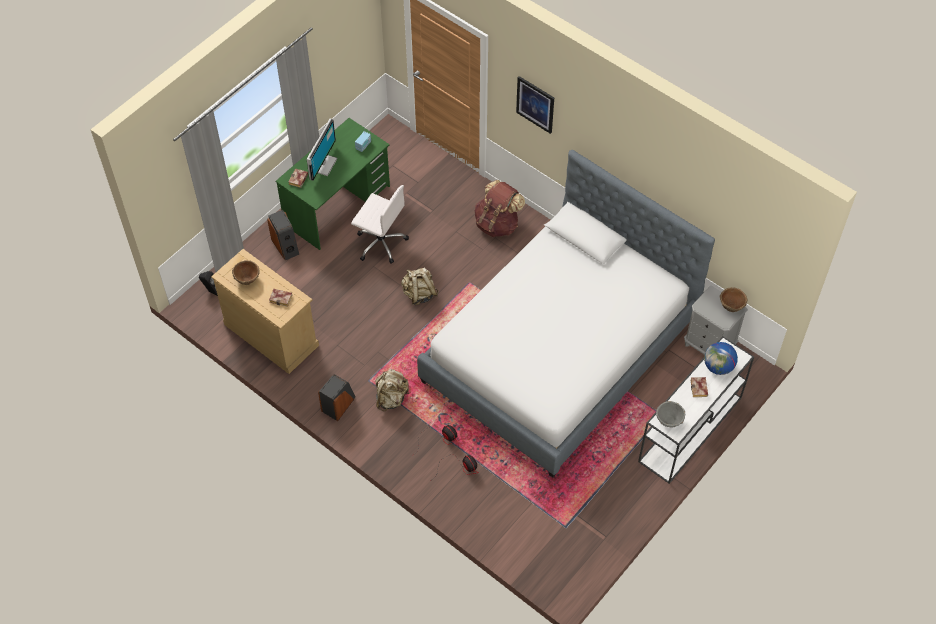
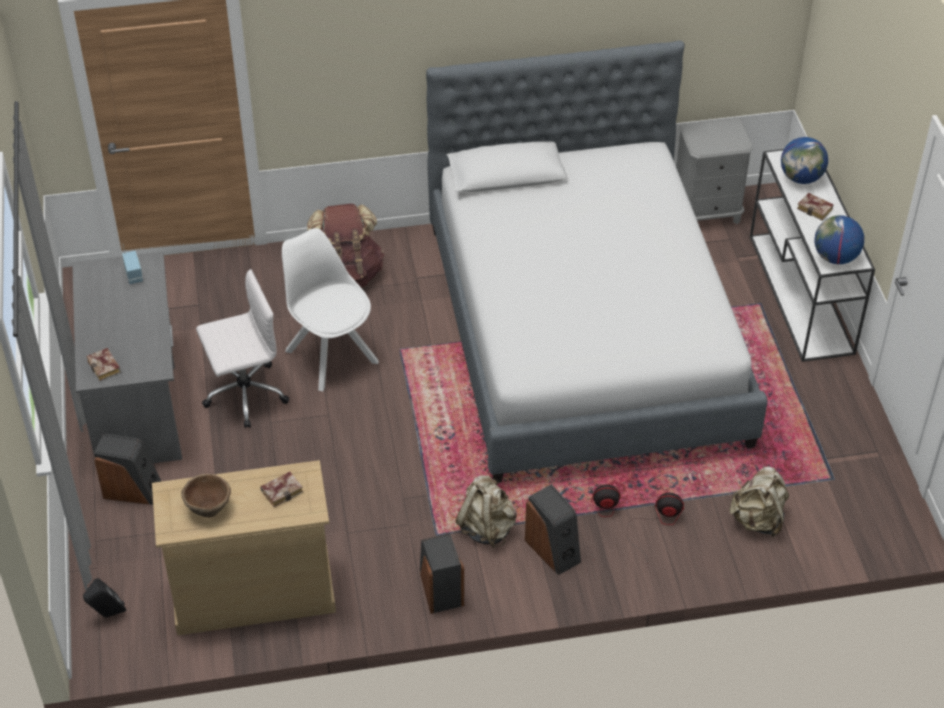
camera: 50 degrees left, 10 degrees down
(323, 164) = (112, 329): monitor -> none
(337, 206) = (137, 399): green desk -> grey desk
(403, 434) = (553, 550): none -> speaker
(419, 294) = (363, 405): beige backpack -> beige backpack (757, 520)
(438, 257) = (330, 354): none -> white chair
(535, 104) = (343, 43): picture -> none
(669, 421) = (835, 257): grey bowl -> globe
(731, 306) = (724, 127): brown bowl -> none

